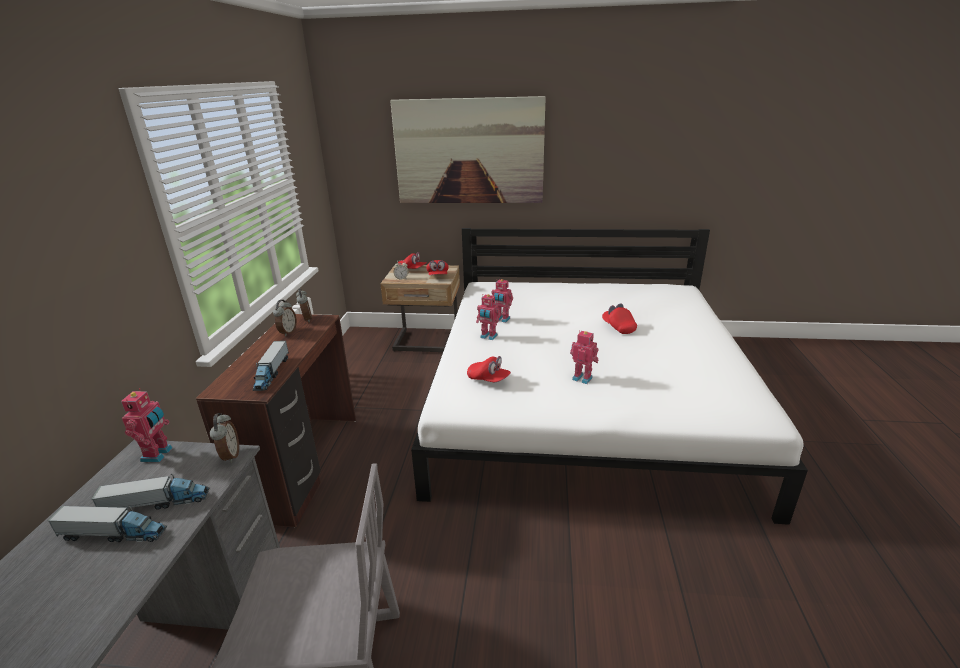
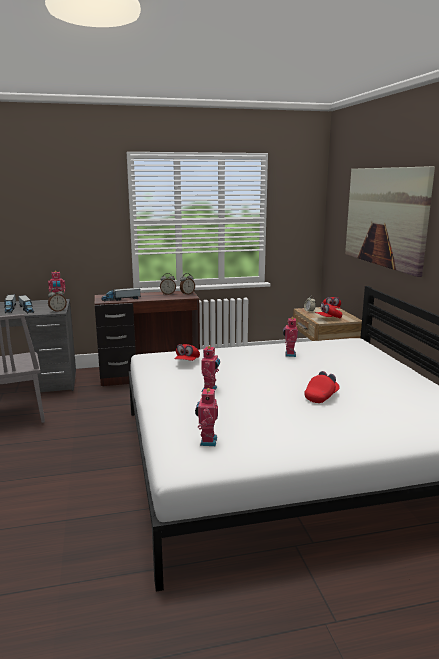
camera: 70 degrees right, 10 degrees down
(488, 337) = (254, 354): toy robot -> toy robot (207, 441)

